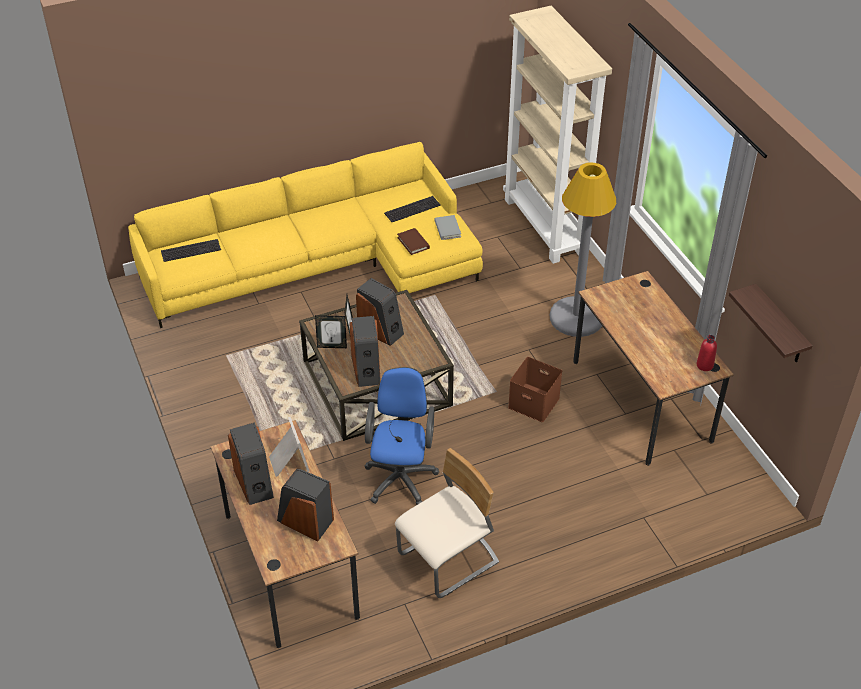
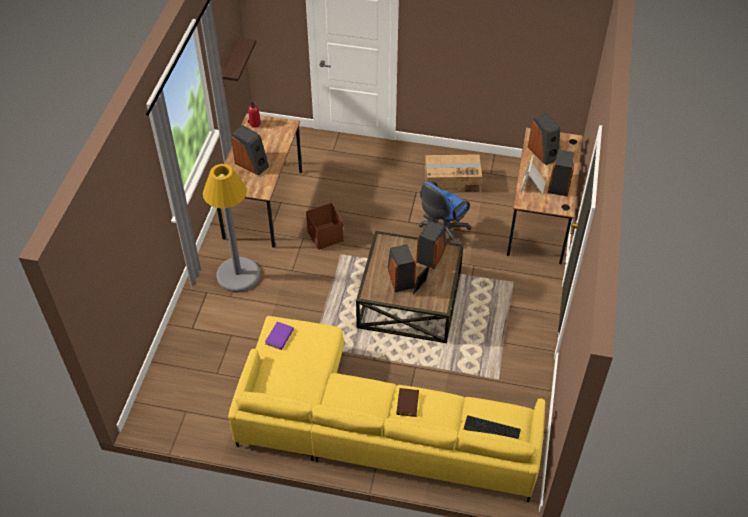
camera: 145 degrees left, 5 degrees up
(332, 346) = (441, 283): picture frame -> none
(412, 208) = (286, 371): keyboard -> none
(413, 243) = (315, 338): brown book -> brown book (407, 403)
(447, 229) = (279, 337): grey book -> purple book
(449, 560) = (451, 181): beige chair -> cardboard box
(545, 226) = (173, 361): beige bookcase -> none
(644, 318) = (252, 164): none -> speaker

